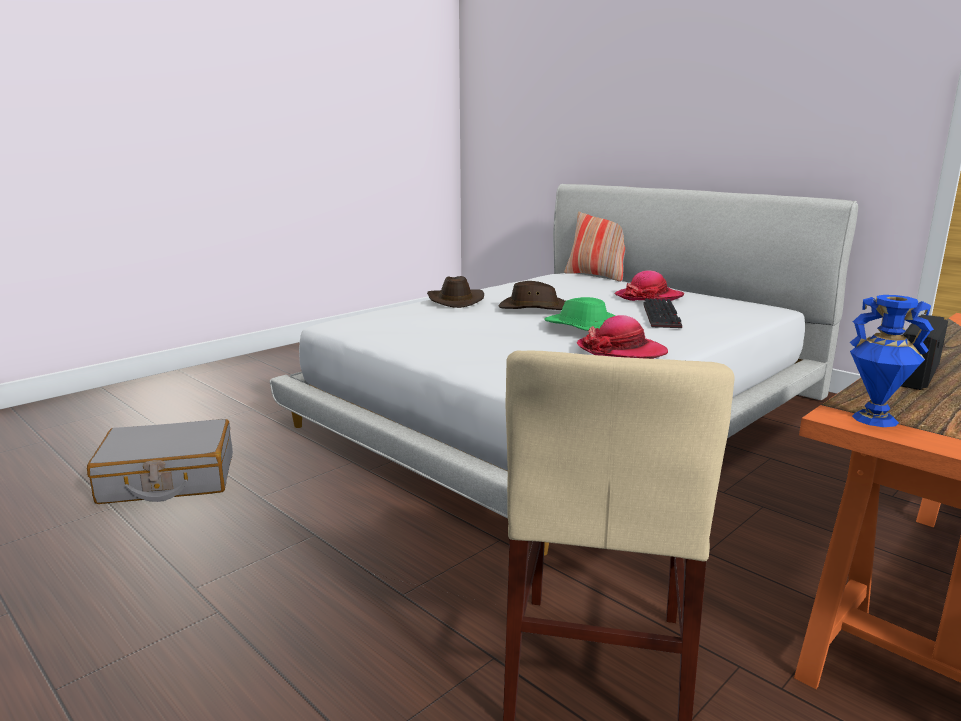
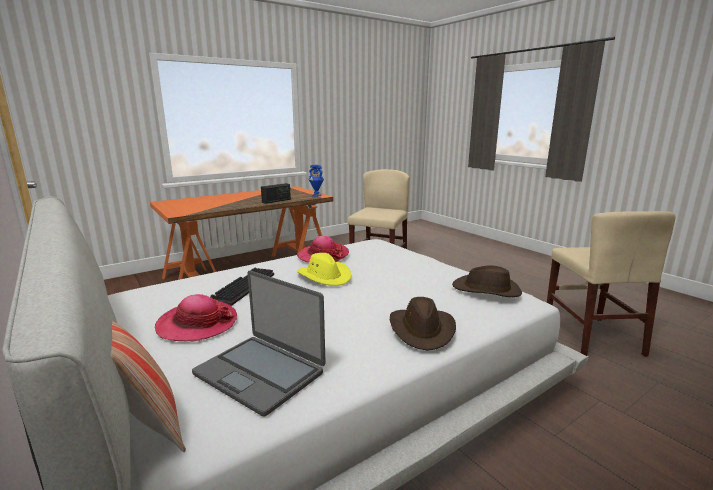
camera: 170 degrees left, 0 degrees up
(168, 479) = (591, 337): grey suitcase -> beige chair
(534, 308) = (345, 301): brown hat -> brown hat (486, 290)
(560, 285) = (260, 373): none -> laptop
(582, 326) = (325, 276): green hat -> yellow hat

